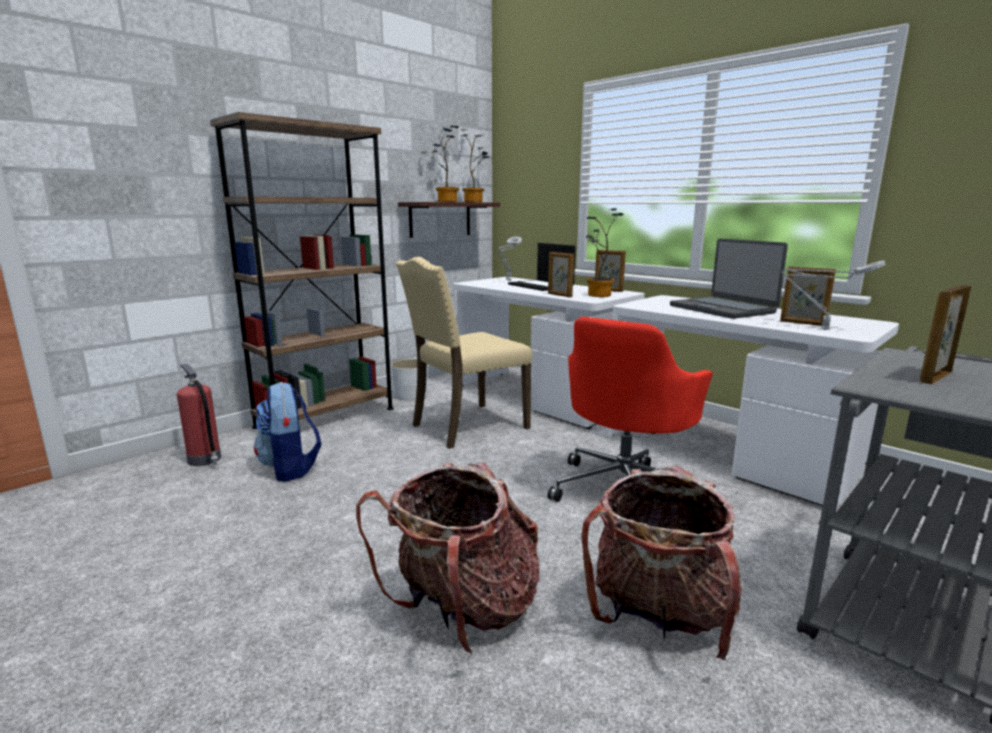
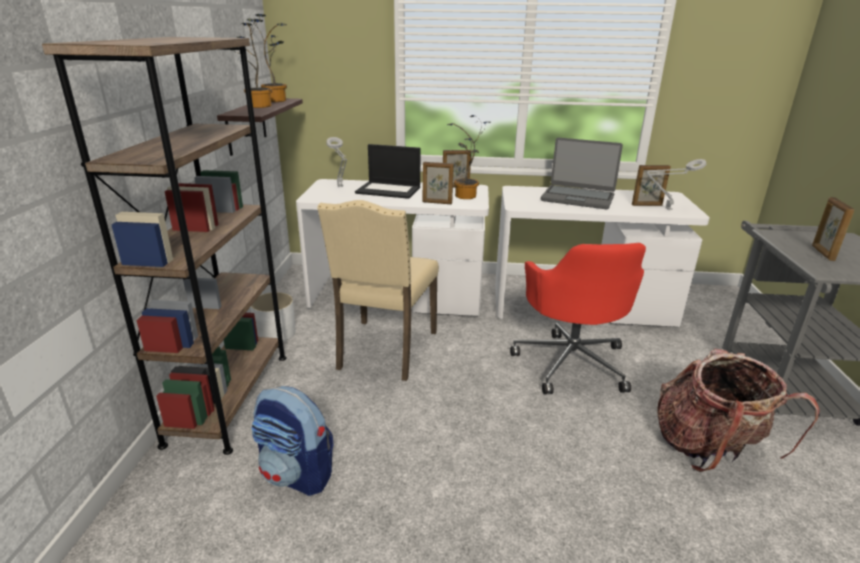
camera: 40 degrees left, 10 degrees up
(205, 460) = (174, 518): fire extinguisher -> none
(463, 610) = (627, 515): backpack -> none

